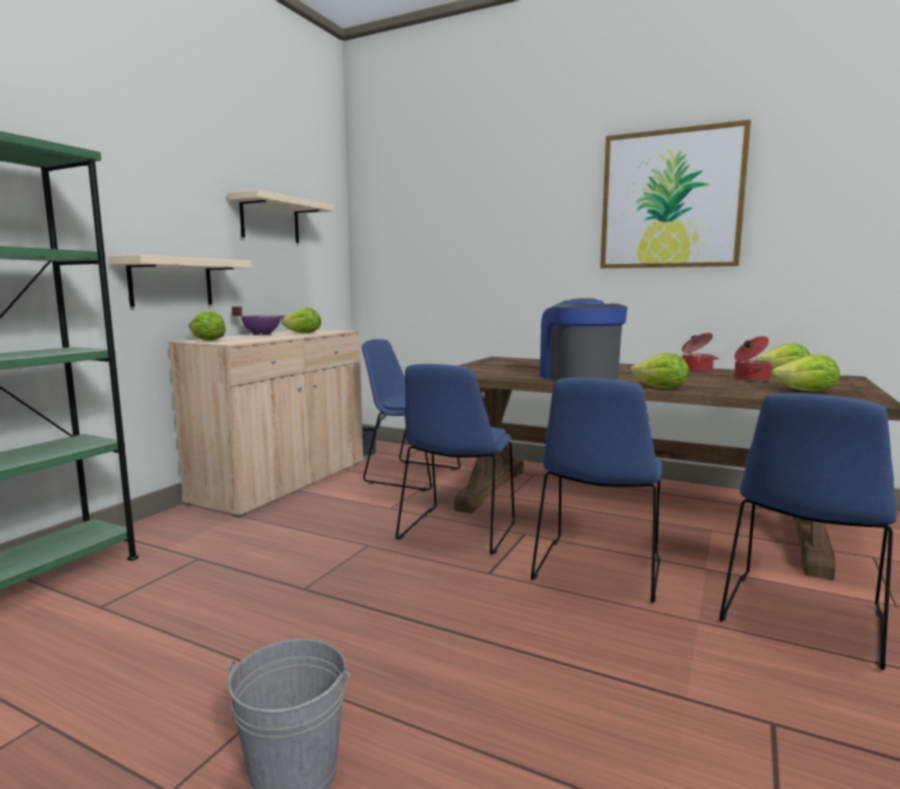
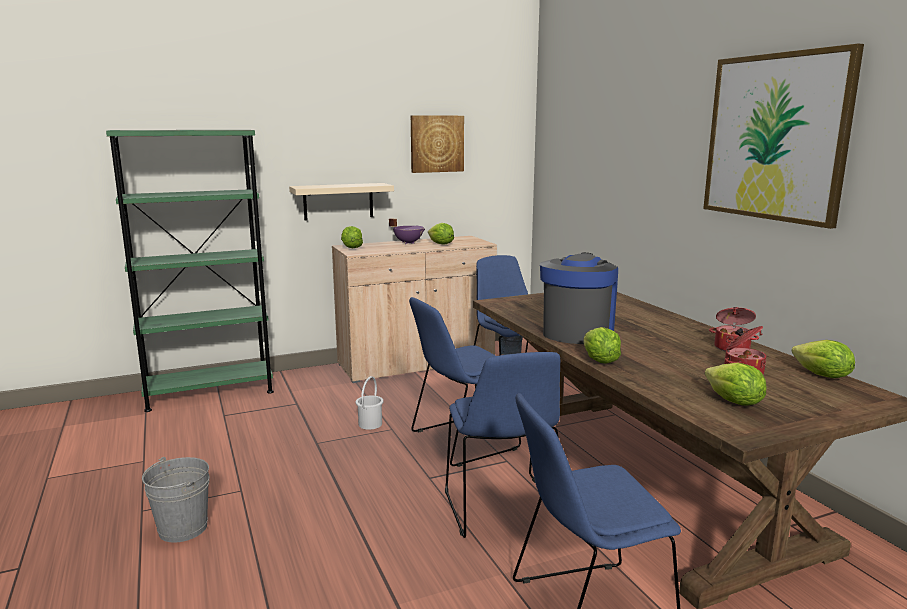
camera: 40 degrees right, 5 degrees up
(270, 220) = (436, 144): beige shelf -> picture
(334, 549) = (369, 424): none -> white bucket
(597, 572) = (503, 509): blue chair -> blue chair turned 75 degrees counterclockwise

